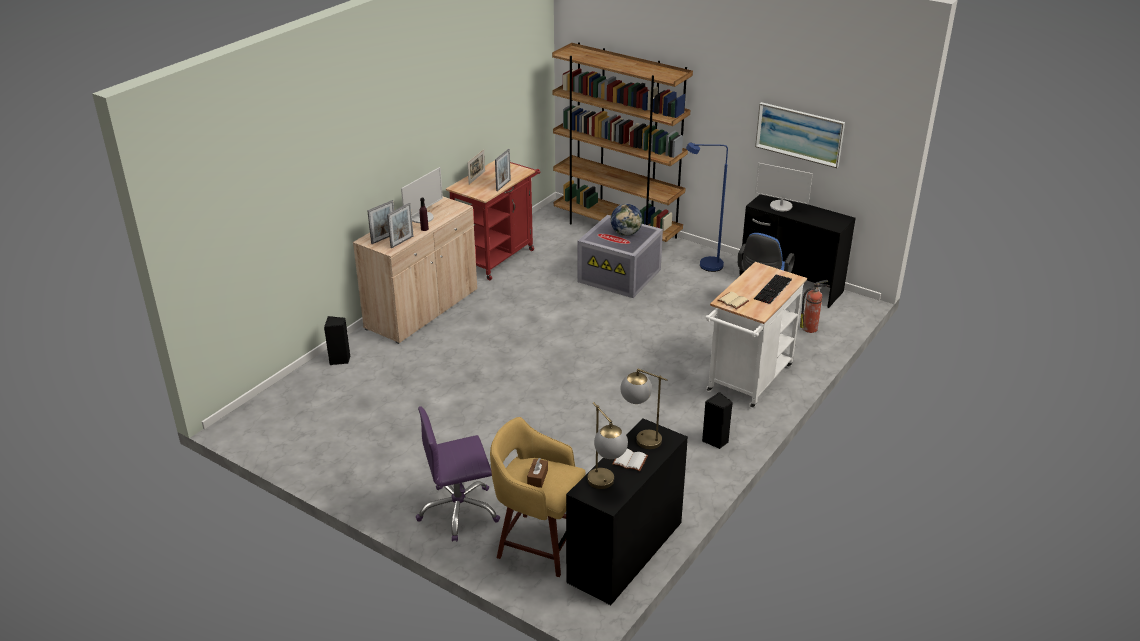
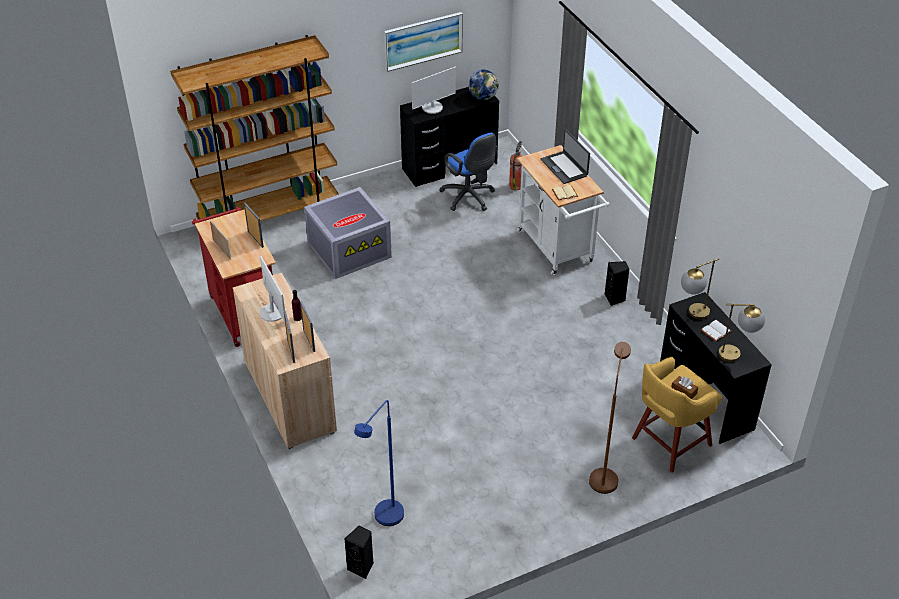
camera: 60 degrees left, 10 degrees up
(340, 360) = (327, 483): black speaker -> black speaker (362, 567)
(459, 511) = (604, 475): purple office chair -> brown floor lamp
(626, 233) = (348, 210): globe -> globe (483, 97)
(704, 265) = (379, 196): blue floor lamp -> blue floor lamp (384, 520)
(773, 290) = (564, 167): keyboard -> laptop

